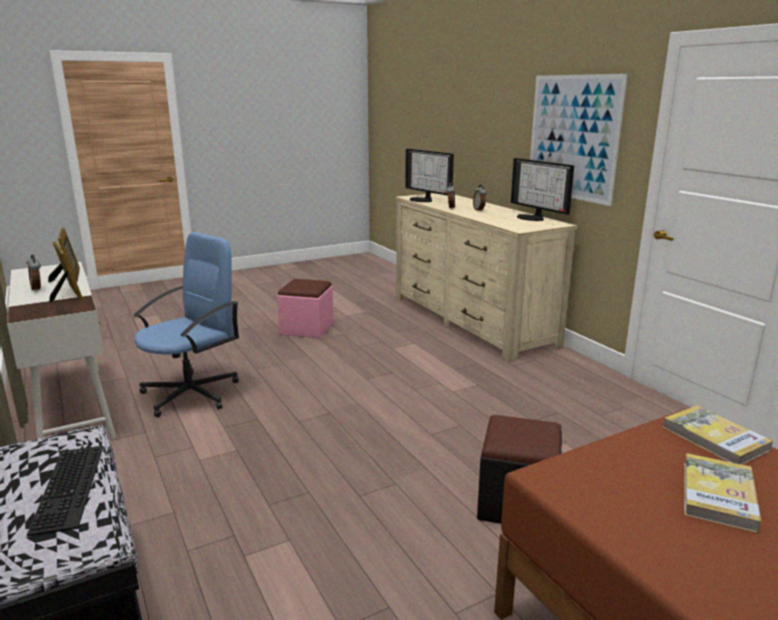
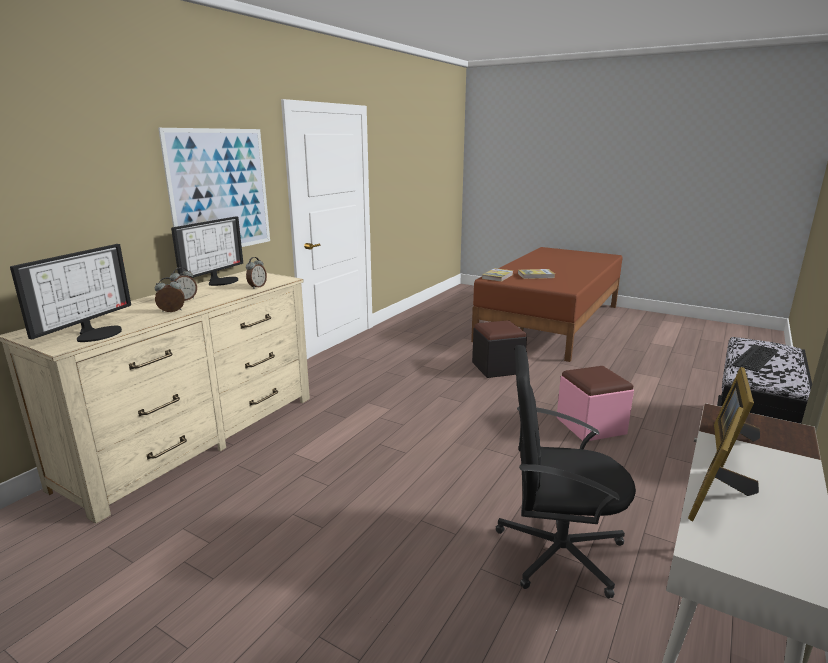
camera: 120 degrees left, 0 degrees up
(38, 289) = (776, 484): alarm clock -> alarm clock (257, 287)
(192, 393) = (557, 550): blue office chair -> black office chair
(307, 329) = (291, 557): pink ottoman -> pink ottoman (590, 426)

